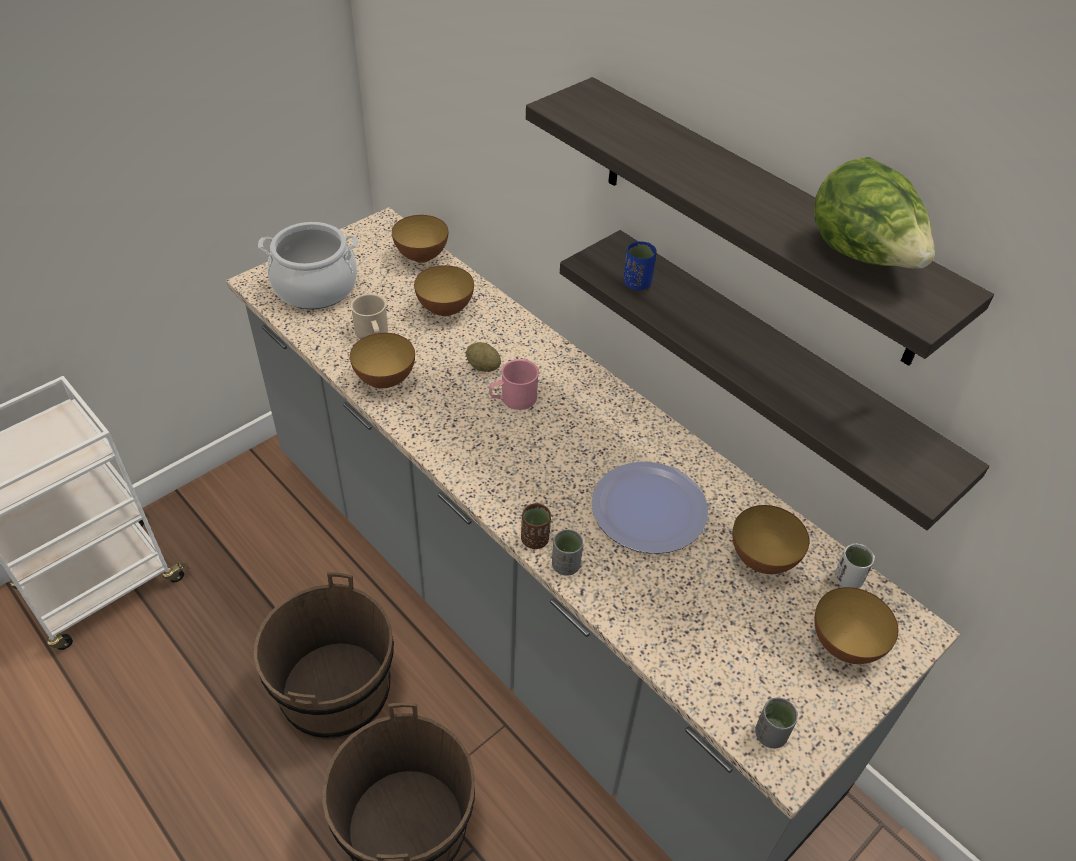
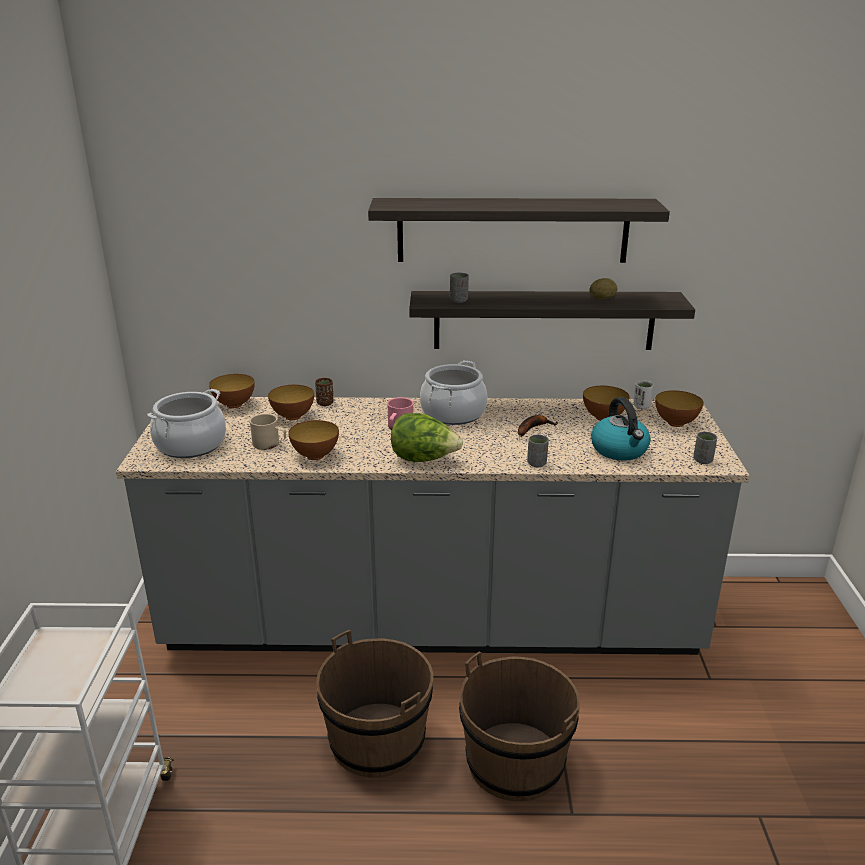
camera: 45 degrees left, 20 degrees down
(483, 367) = (359, 425): potato -> potato (602, 299)
(535, 539) = (507, 464): brown cup -> brown cup (325, 403)
(600, 418) = (453, 413): none -> cooking pot
(637, 283) = (458, 300): blue cup -> grey cup
(649, 509) = (533, 428): plate -> banana
(693, 627) = (620, 450): none -> kettle
(862, 256) = (600, 203): lettuce -> lettuce (424, 460)

